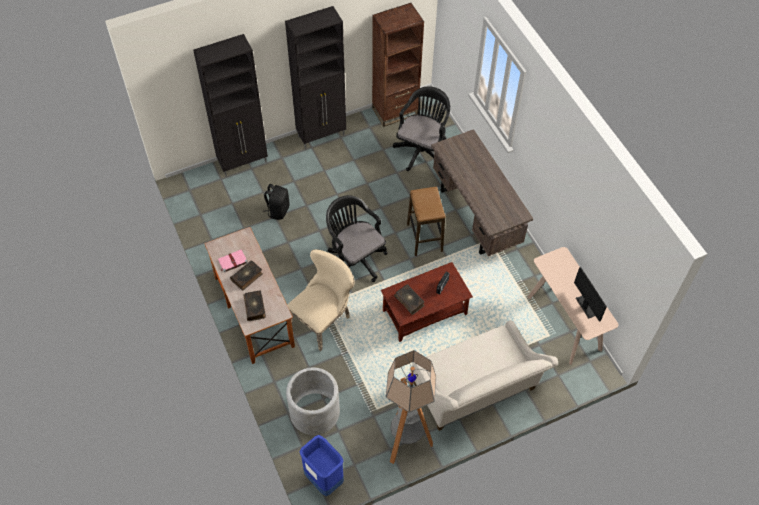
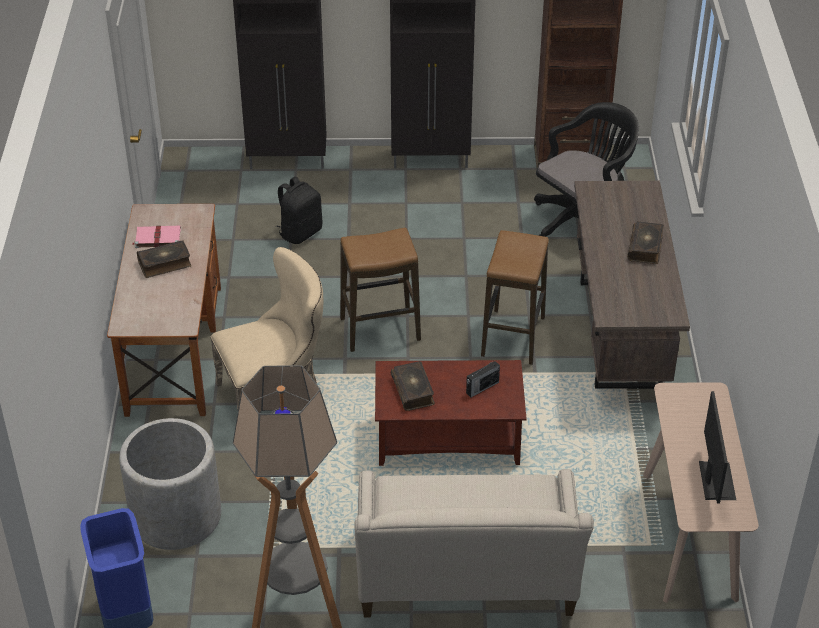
camera: 25 degrees right, 15 degrees down
(255, 307) = (149, 305): book -> book (645, 248)
(355, 258) = (380, 329): black office chair -> stool

